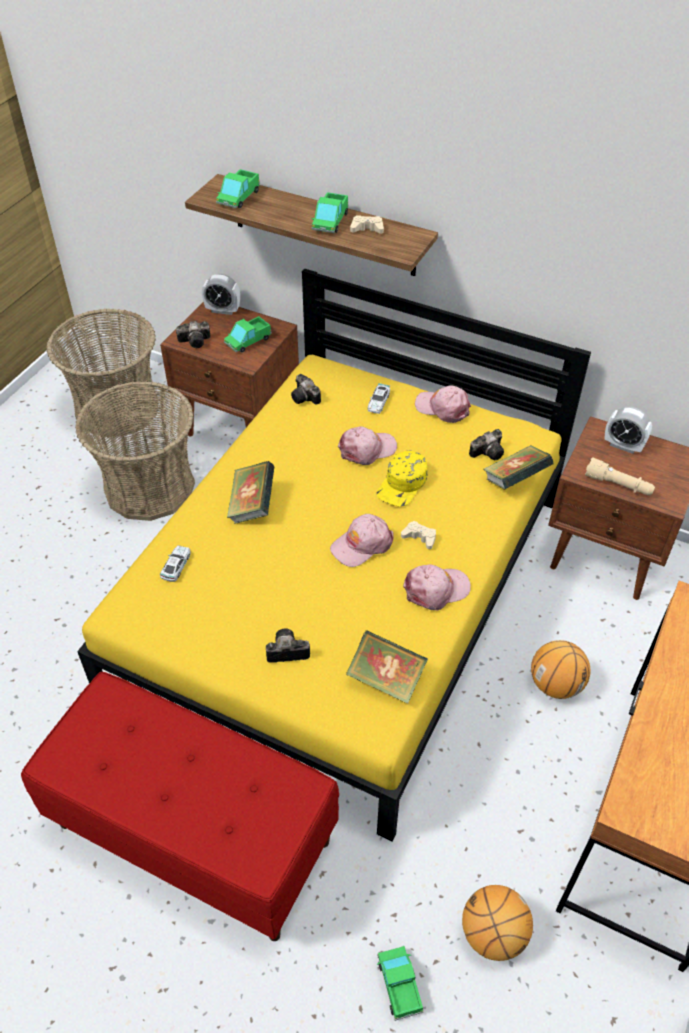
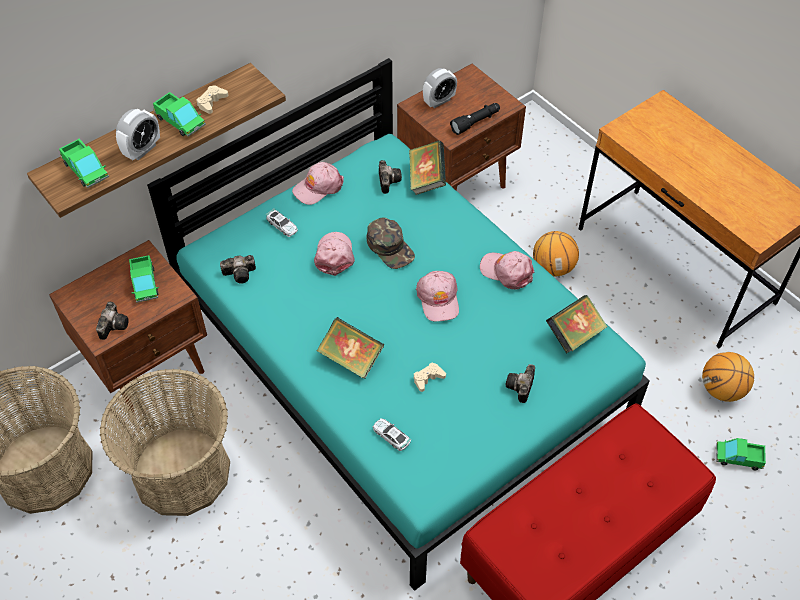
camera: 65 degrees left, 5 degrees up
(223, 310) = (81, 288): alarm clock -> alarm clock (142, 150)
(344, 593) = (401, 362): yellow bed -> turquoise bed
(403, 484) = (390, 247): yellow cap -> green cap
(419, 537) = (451, 260): beige game controller -> beige game controller (428, 378)
(436, 589) = (507, 271): pink cap -> pink cap turned 60 degrees counterclockwise
(618, 485) = (476, 122): beige flashlight -> black flashlight

